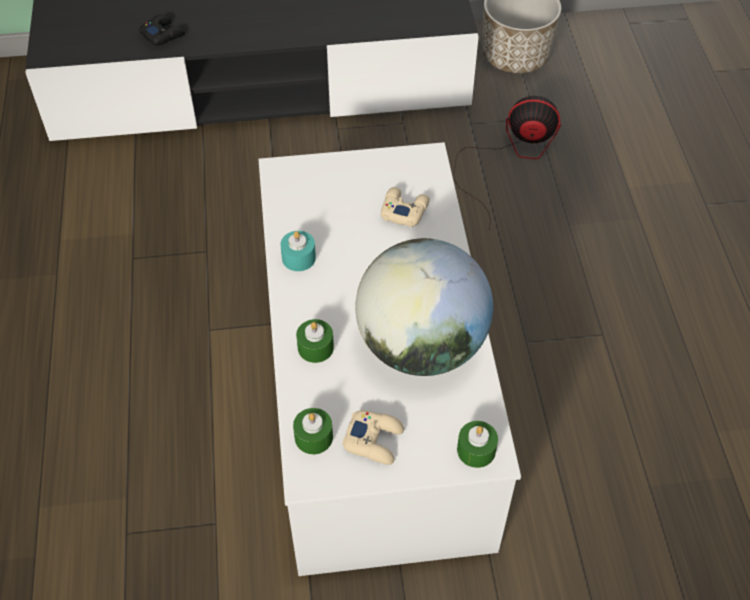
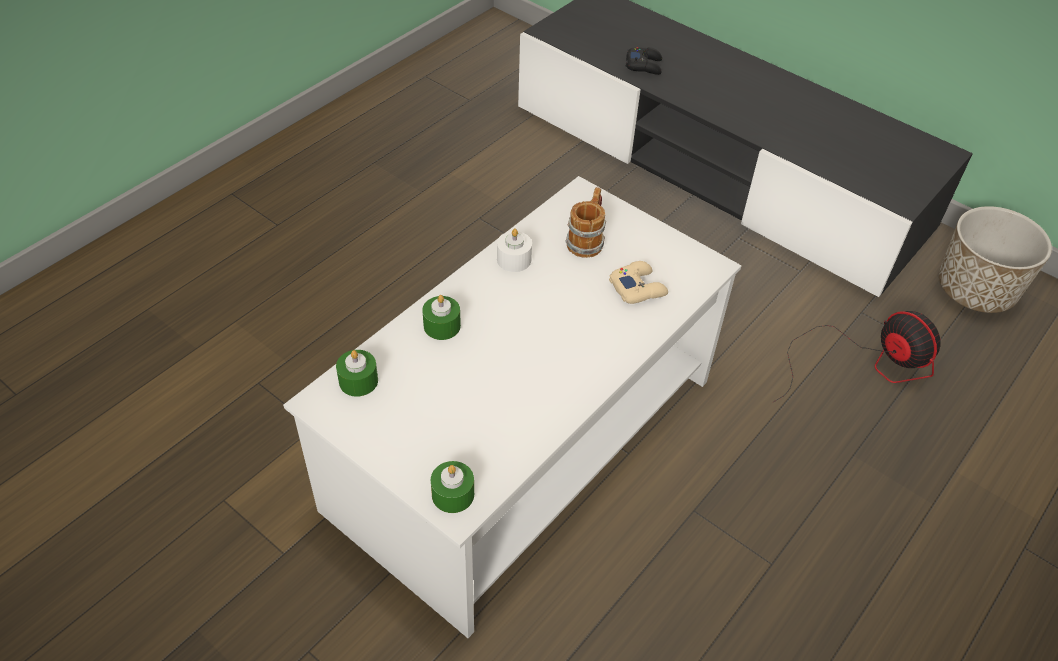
camera: 45 degrees right, 5 degrees down
(298, 258) = (514, 259): turquoise candle -> white candle
(328, 202) = (587, 240): none -> mug
(374, 440) = (393, 420): beige game controller -> none
(421, 346) = (517, 389): globe -> none

